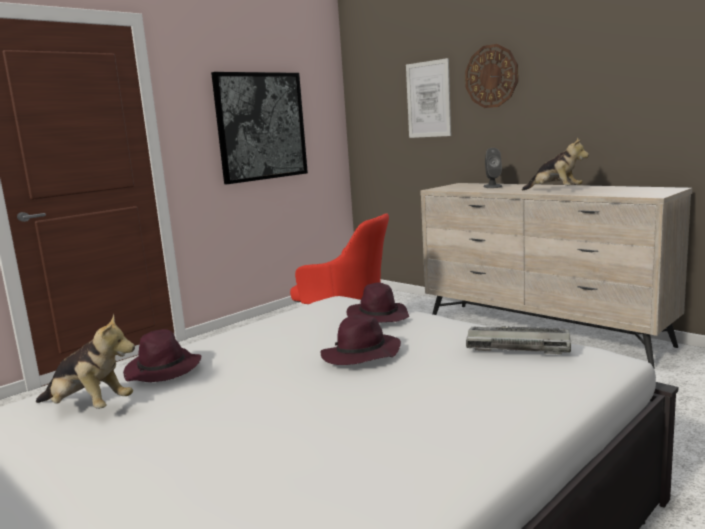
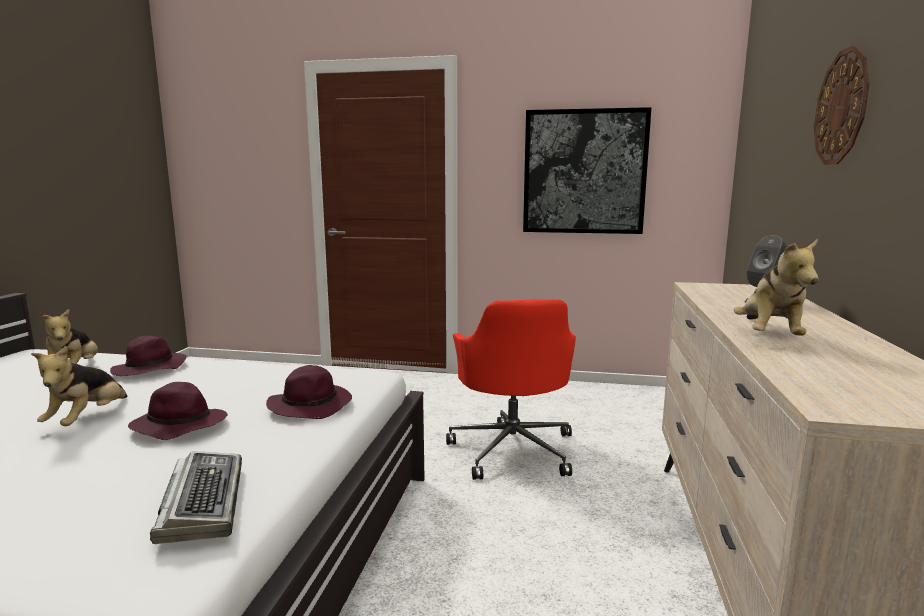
camera: 55 degrees right, 0 degrees up
(287, 390) = (88, 419): none -> plush toy
(428, 99) = (785, 146): picture -> none

